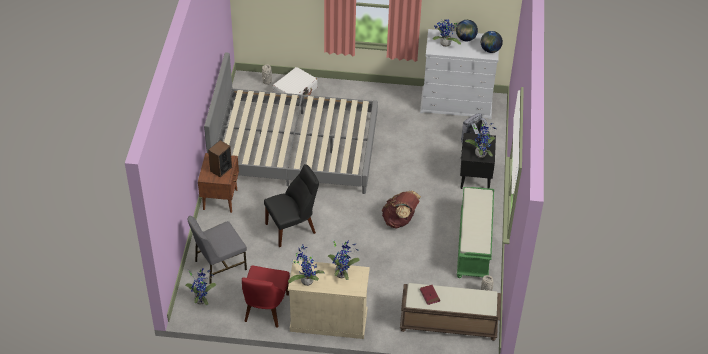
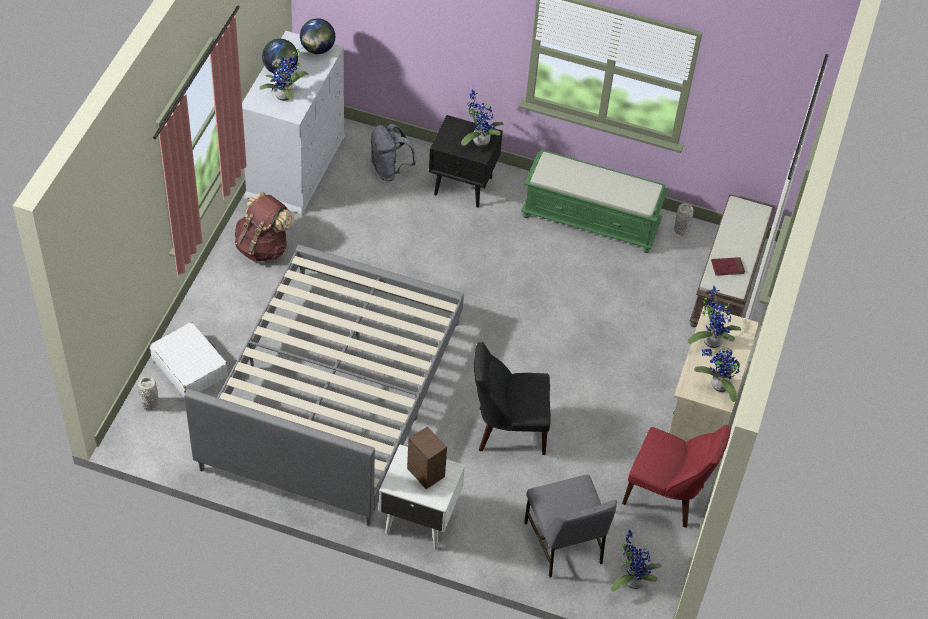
camera: 80 degrees left, 5 degrees up
(220, 199) = (418, 519): brown nightstand -> white nightstand
(293, 228) = (508, 429): black chair -> black chair turned 75 degrees counterclockwise
(400, 220) = (524, 292): brown backpack -> brown backpack (263, 247)

